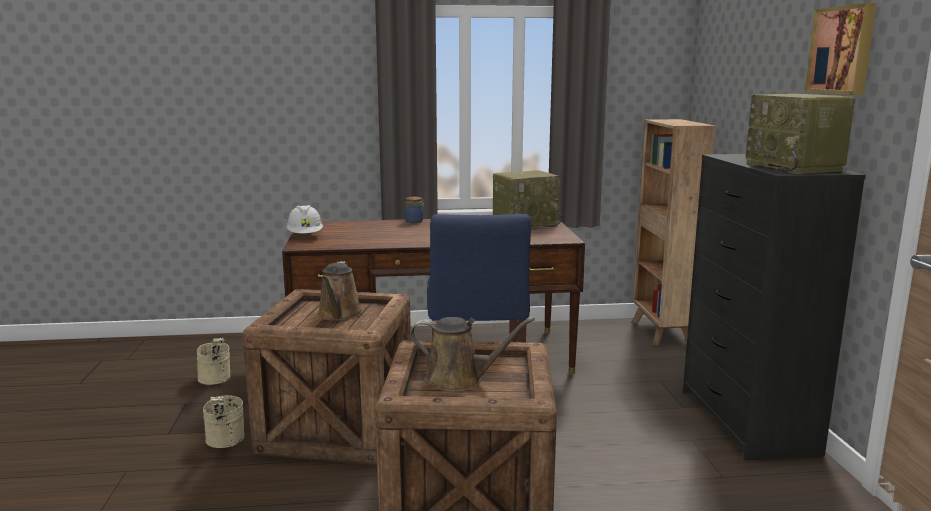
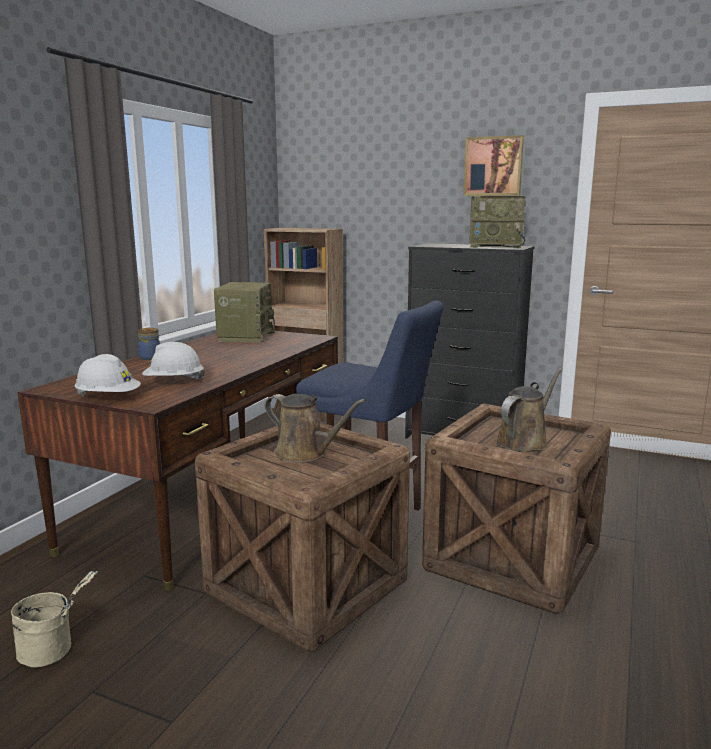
camera: 60 degrees left, 0 degrees up
(225, 442) = (254, 672): beige bucket -> none
(358, 238) = (174, 382): none -> white hard hat

